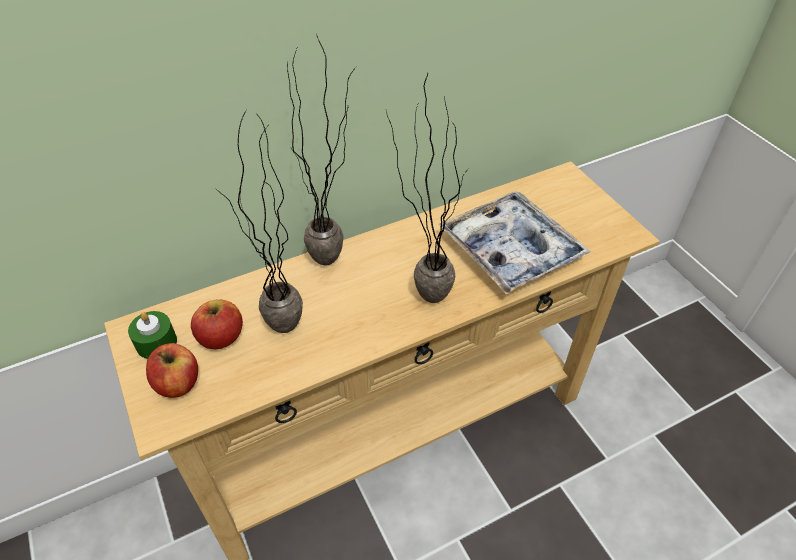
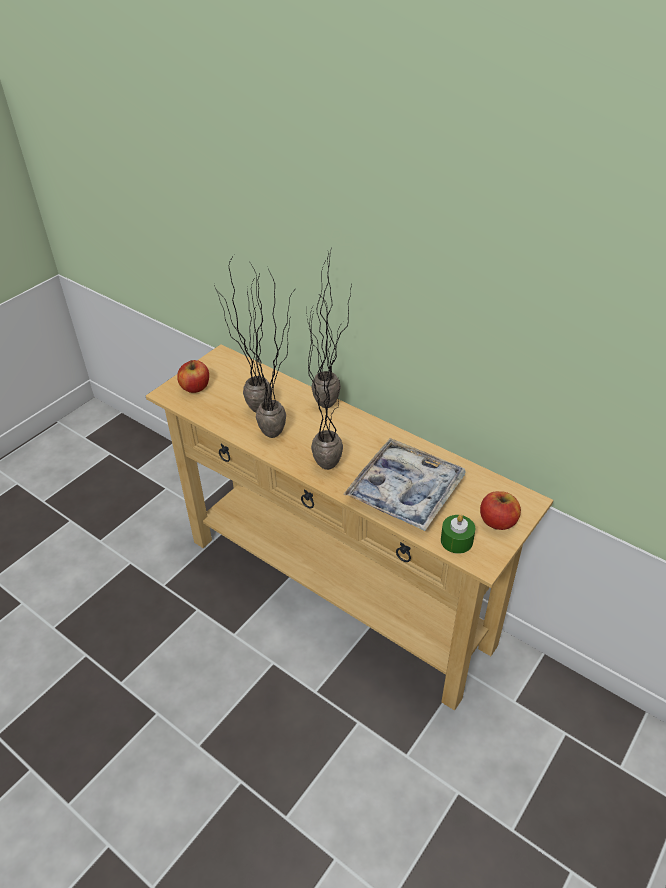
camera: 65 degrees right, 5 degrees down
(156, 343) = (217, 367): green candle -> green candle (456, 541)
(221, 337) = (235, 388): apple -> apple (497, 521)
(349, 319) = (282, 433): none -> potted plant

